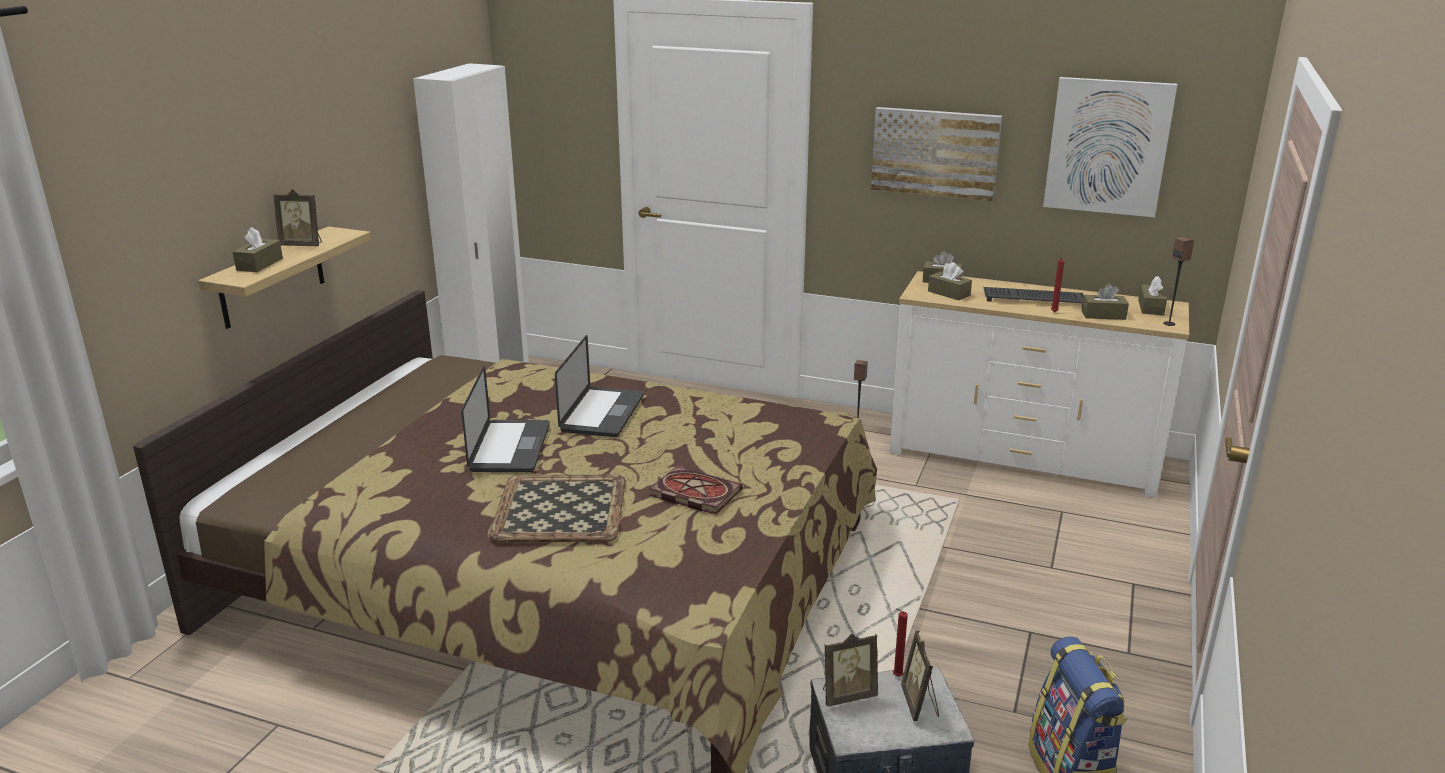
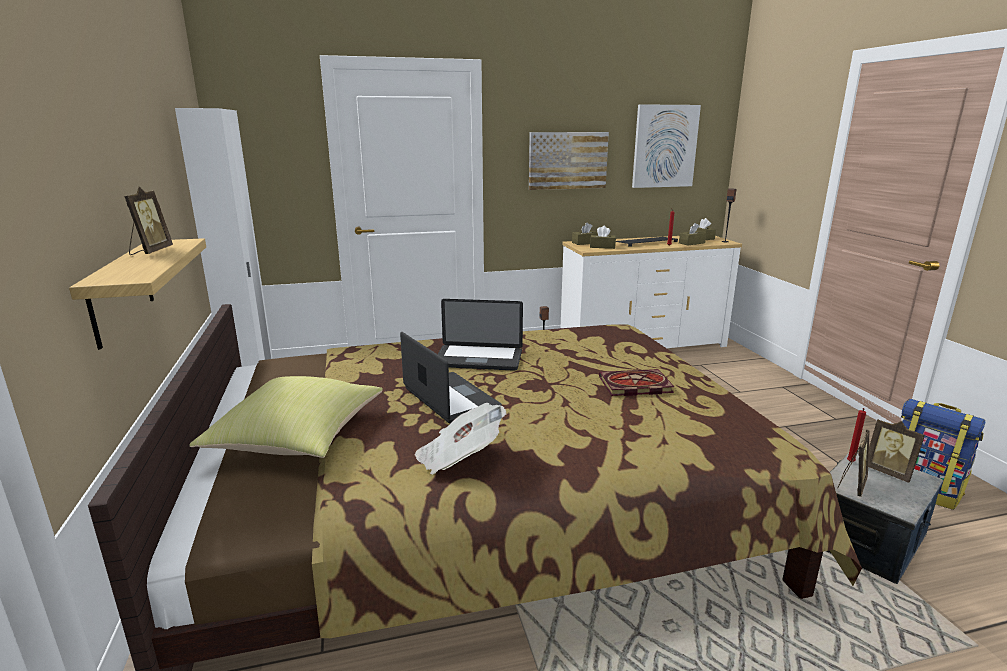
camera: 35 degrees left, 5 degrees down
(259, 264) = (129, 267): brown tissue box -> none
(303, 245) = (150, 252): picture frame -> picture frame turned 60 degrees counterclockwise
(360, 446) = (299, 441): none -> yellow pillow
(433, 503) = (459, 458): none -> newspaper
(561, 510) = (571, 425): tray -> none
(602, 413) = (478, 359): laptop -> laptop turned 120 degrees clockwise

